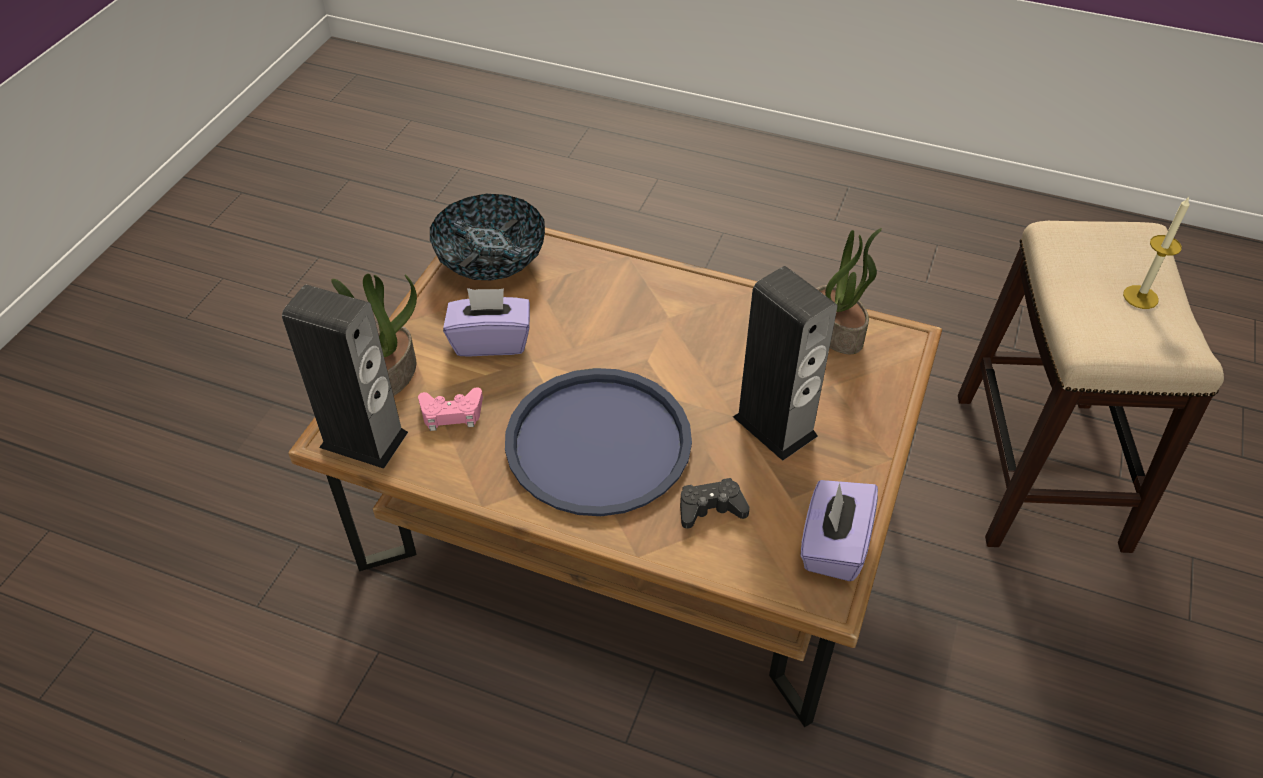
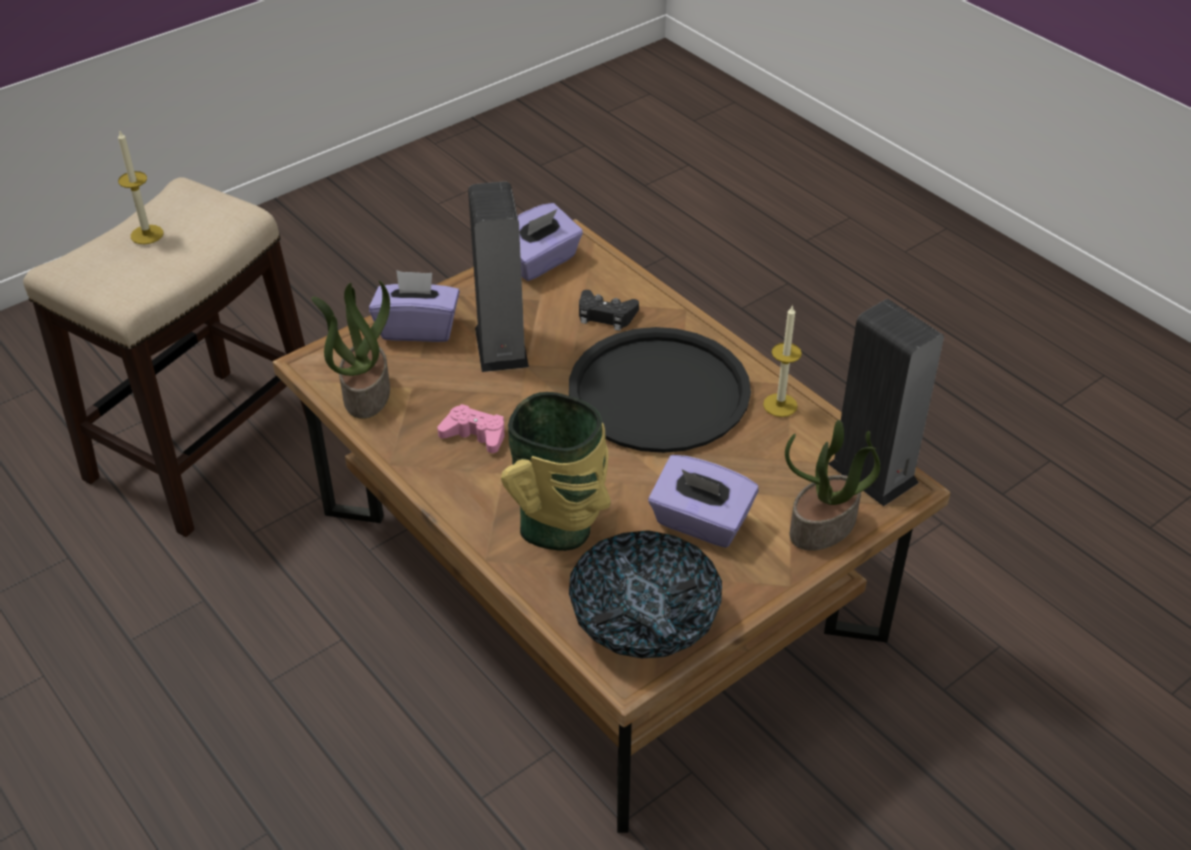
camera: 150 degrees left, 5 degrees down
(451, 413) = (777, 467): pink game controller -> pink game controller (475, 435)
(477, 474) = (780, 405): none -> candle
(592, 294) = (560, 530): none -> vase
(598, 442) = (658, 392): blue tray -> black tray
(863, 409) = (418, 328): none -> purple tissue box

